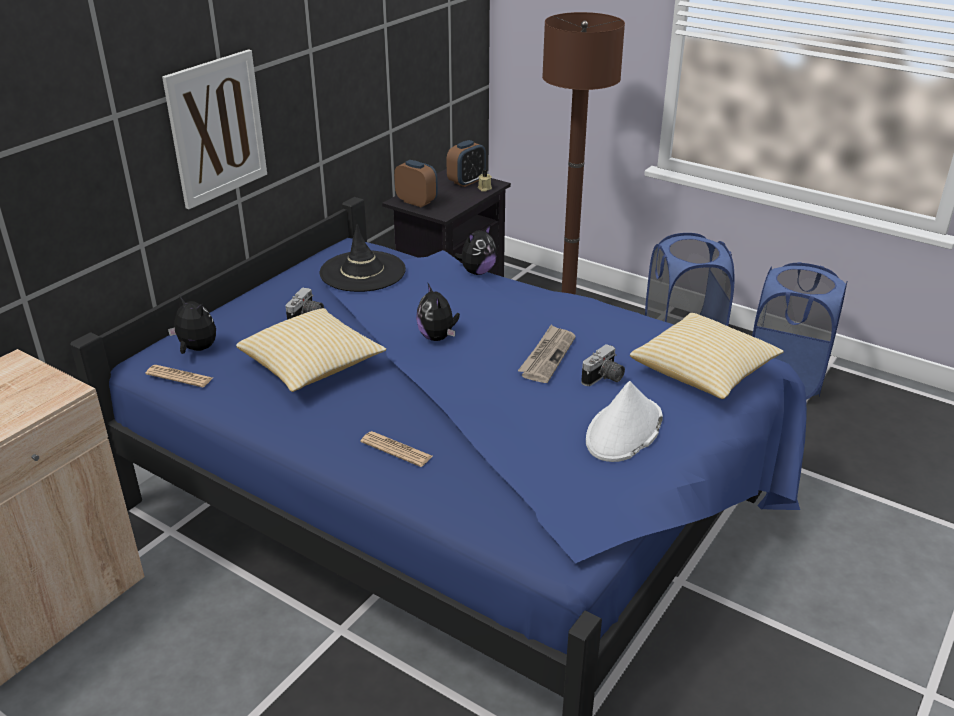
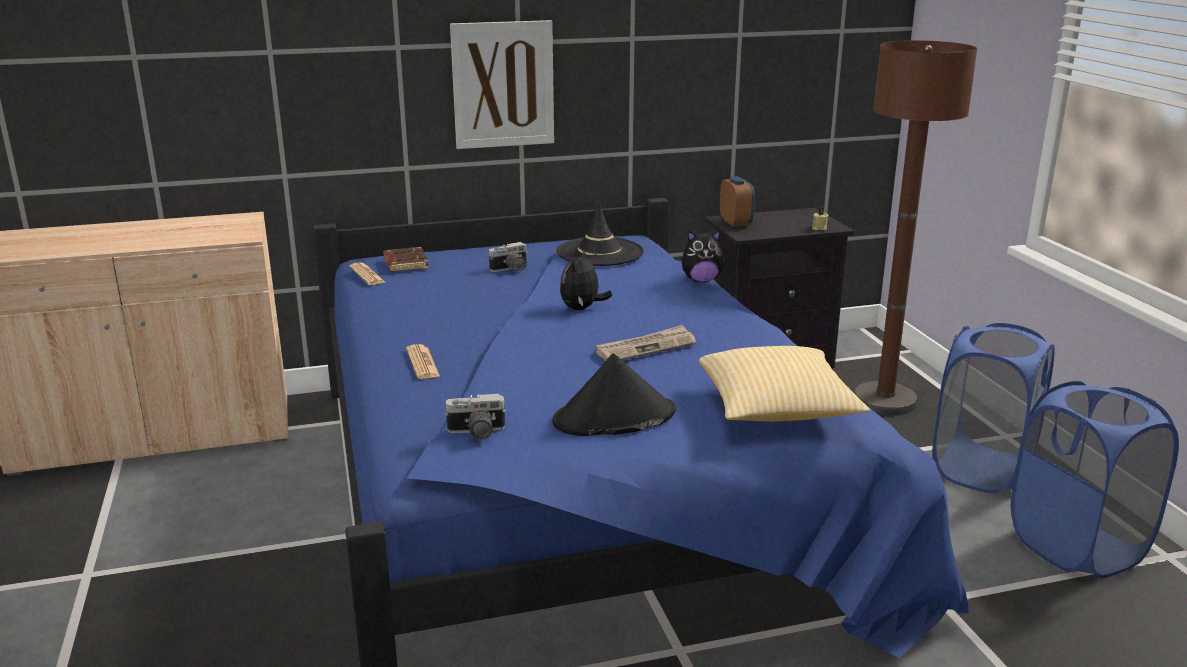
camera: 40 degrees right, 10 degrees down
(196, 349) = (404, 264): plush toy -> brown book
(312, 366) = (459, 297): pillow -> none
(466, 182) = (810, 220): alarm clock -> none
(604, 379) = (668, 379): camera -> camera (476, 433)
(624, 431) = (614, 418): white hat -> black hat

